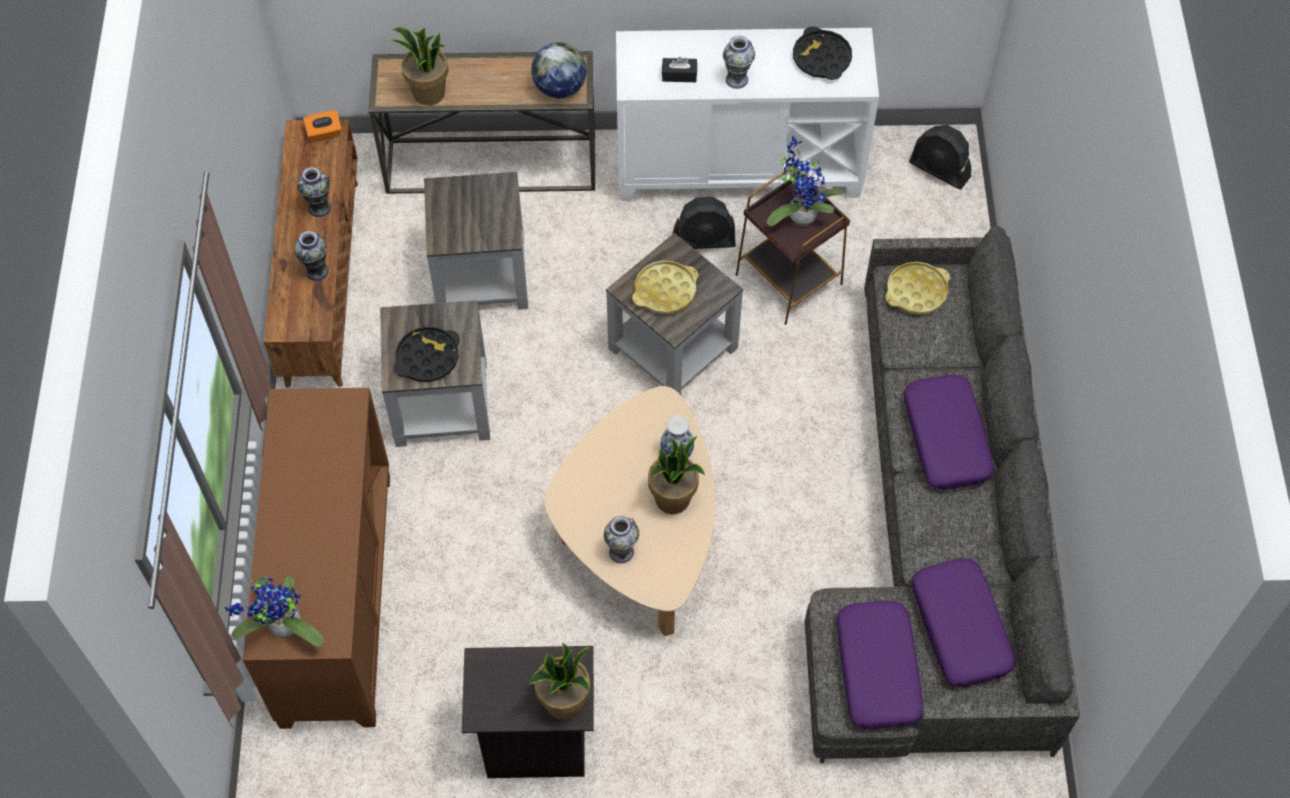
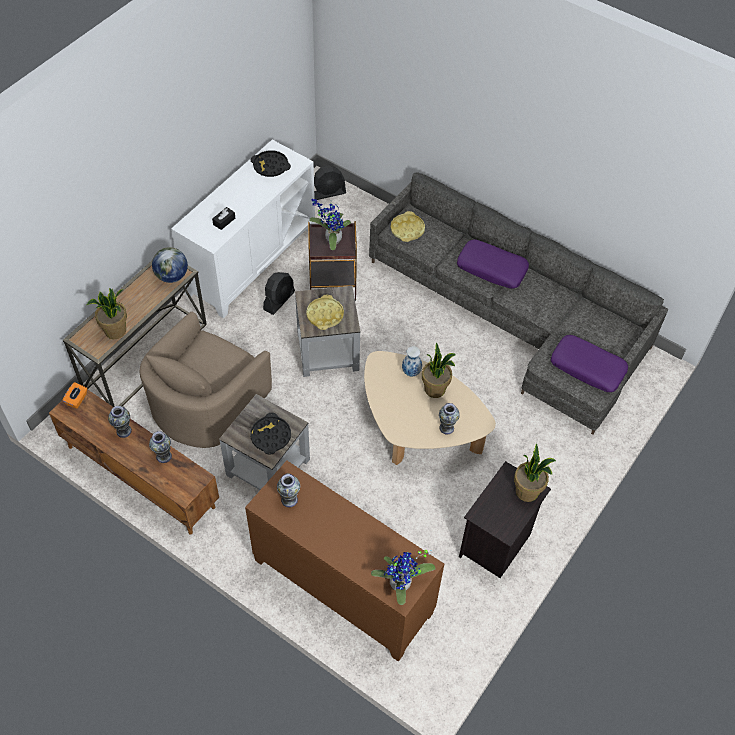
camera: 55 degrees left, 5 degrees down
(479, 273) = (206, 403): grey side table -> beige armchair
(736, 79) = (250, 203): vase -> vase (289, 499)
(961, 628) = (589, 325): purple pillow -> none

